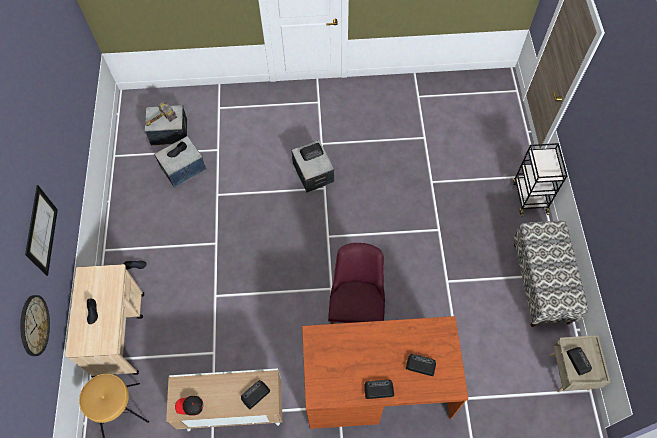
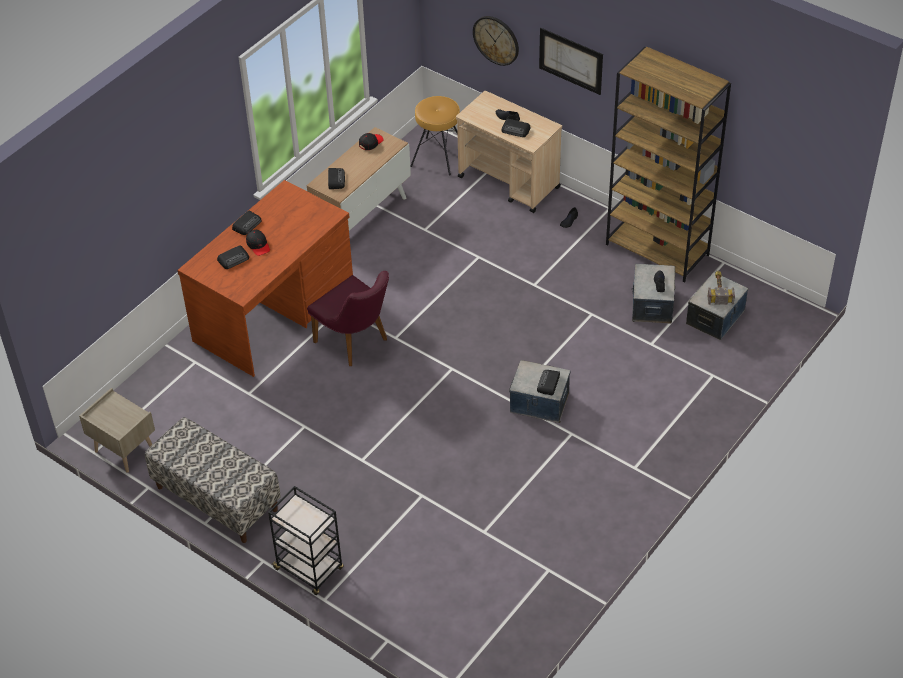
camera: 130 degrees right, 15 degrees down
(127, 196) = (658, 249): none -> brown bookcase
(391, 361) = (258, 245): none -> black cap
(578, 361) = (120, 411): radio -> radio (516, 130)

